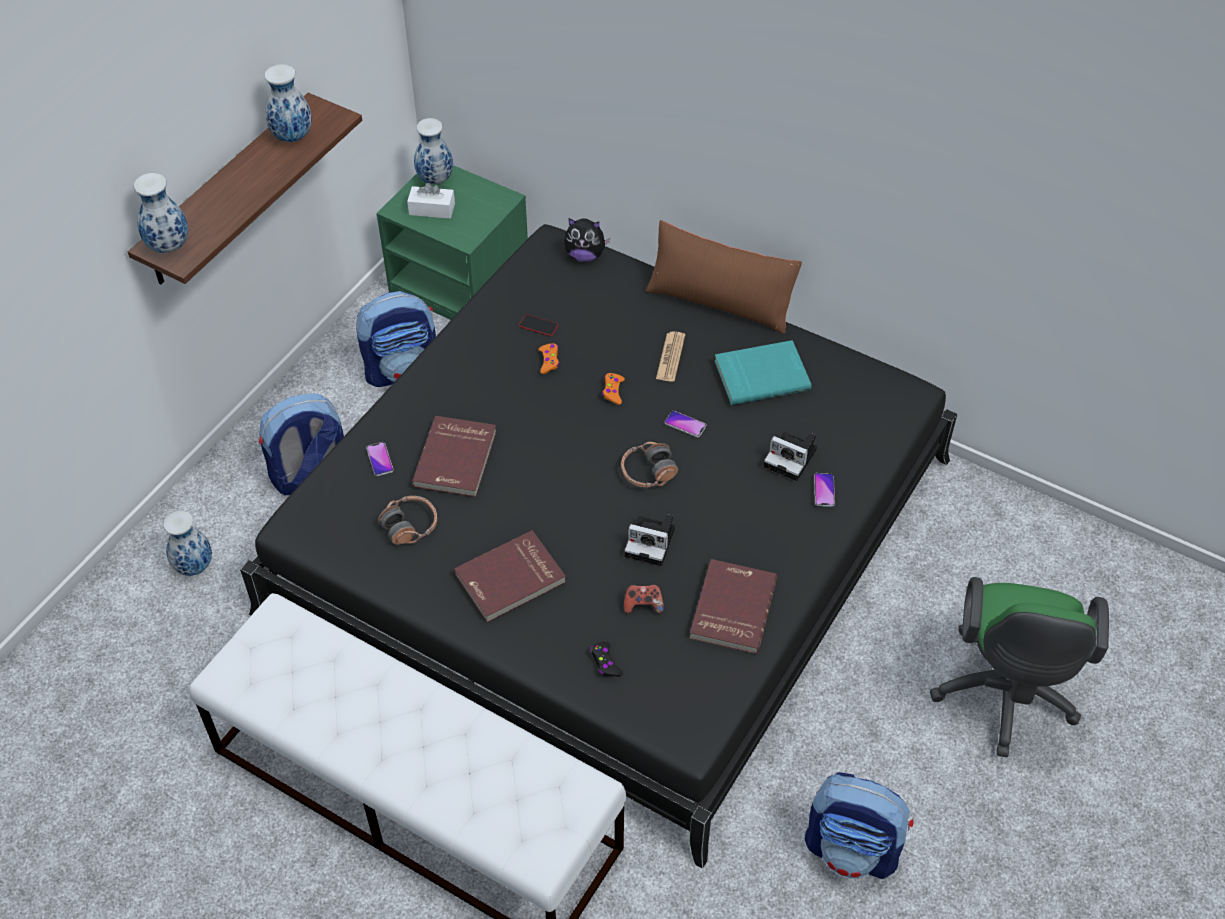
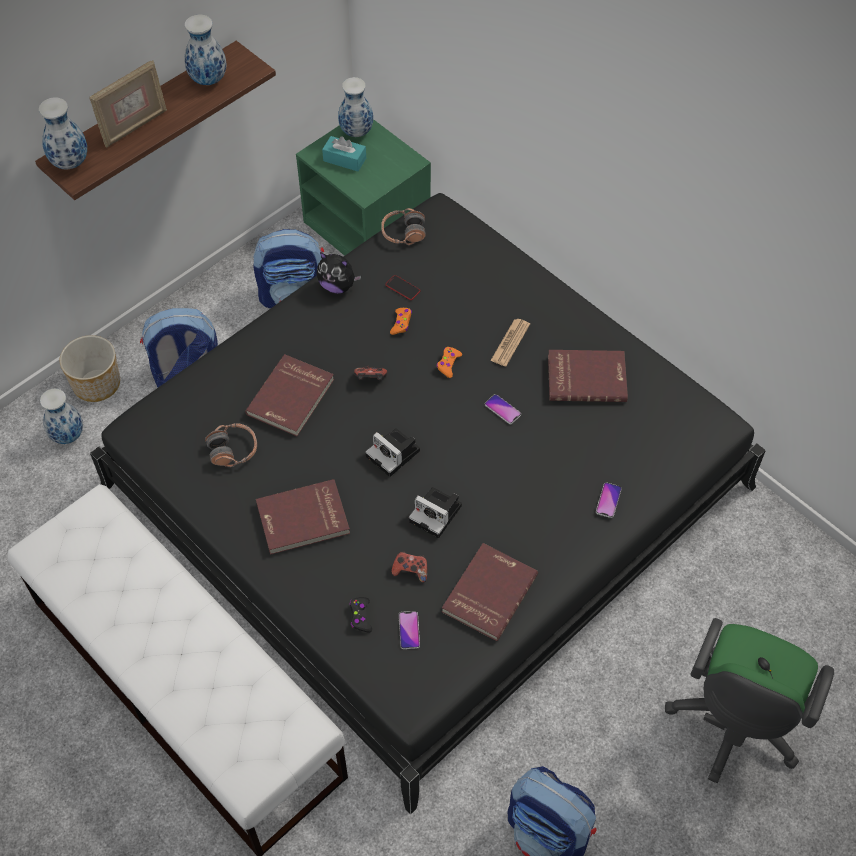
camera: 15 degrees right, 5 degrees up
(210, 505) = (97, 384): none -> planter
(227, 197) = (134, 127): none -> picture frame
(380, 459) = (227, 383): phone -> phone (409, 630)
(432, 209) = (344, 159): white tissue box -> turquoise tissue box
(536, 423) = (370, 380): none -> game controller
(585, 255) = (465, 230): plush toy -> plush toy (338, 286)
(648, 472) = (454, 447): headphones -> headphones (403, 233)
(720, 301) = (573, 298): brown pillow -> none
(761, 374) = (586, 377): turquoise book -> red book
(792, 458) = (589, 463): camera -> camera (395, 454)

